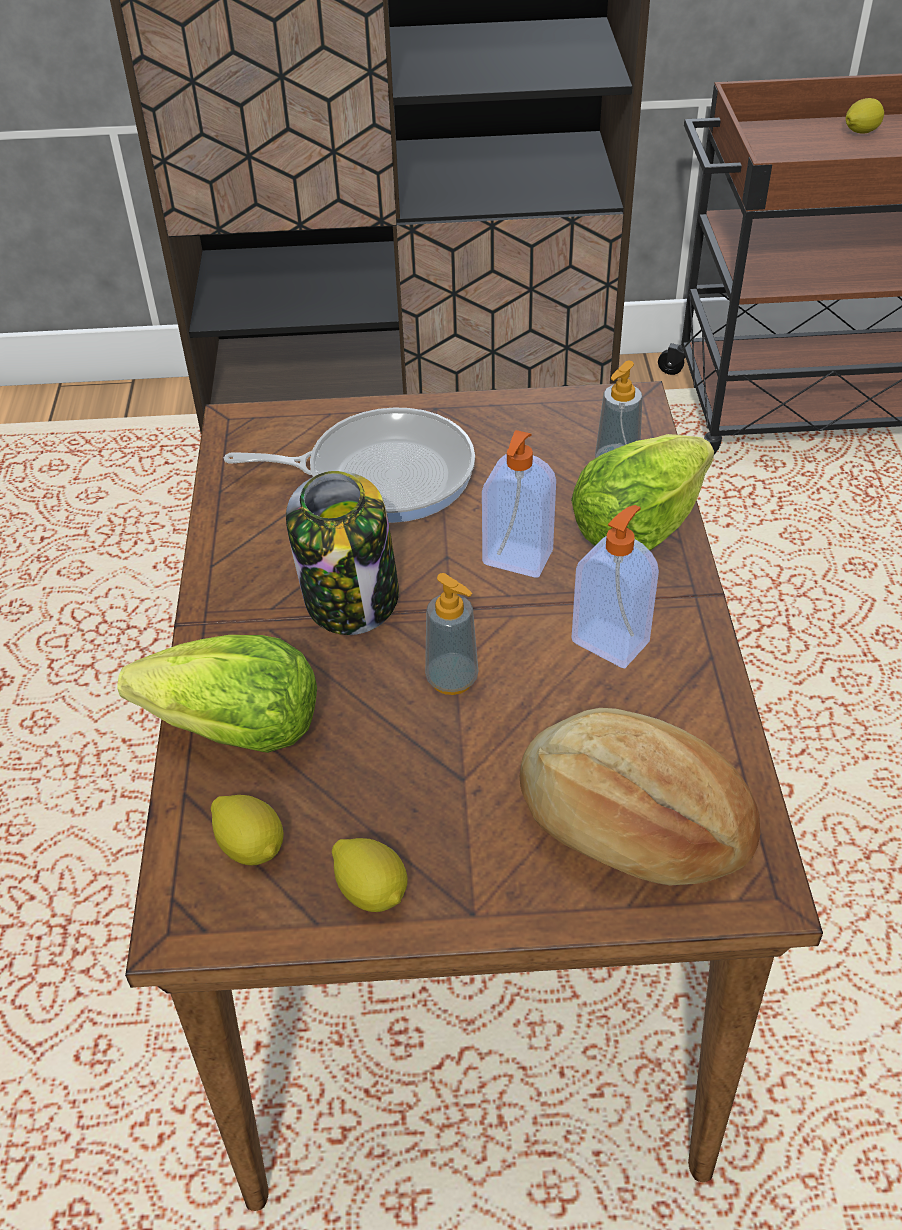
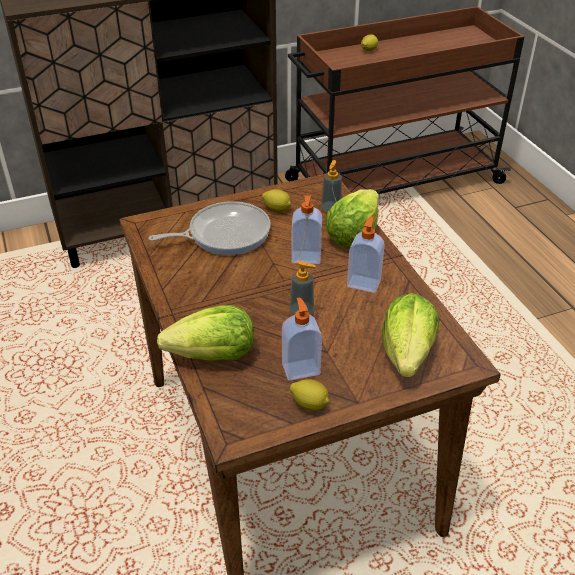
camera: 20 degrees left, 5 degrees down
(251, 846) = (246, 400): lemon -> lemon (277, 210)
(351, 599) = (238, 290): jar -> none
(391, 804) = (300, 368): none -> soap dispenser
(632, 826) = (407, 353): bread -> lettuce

